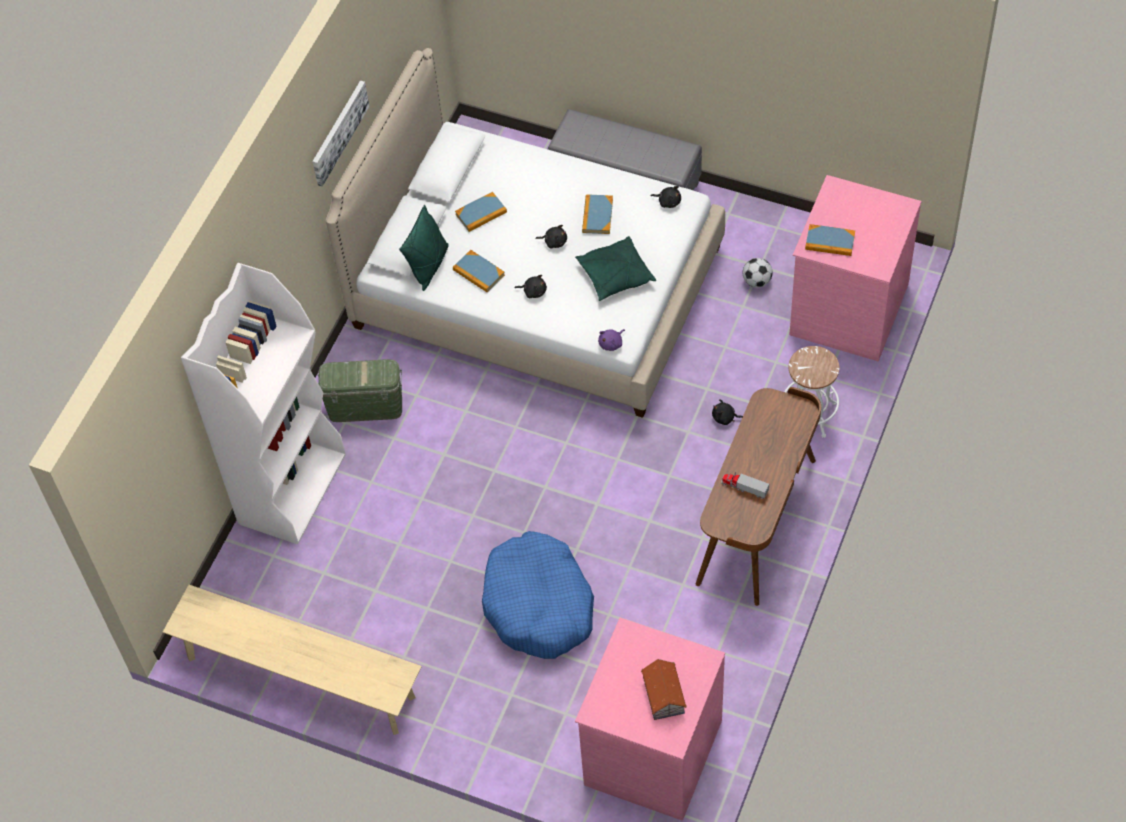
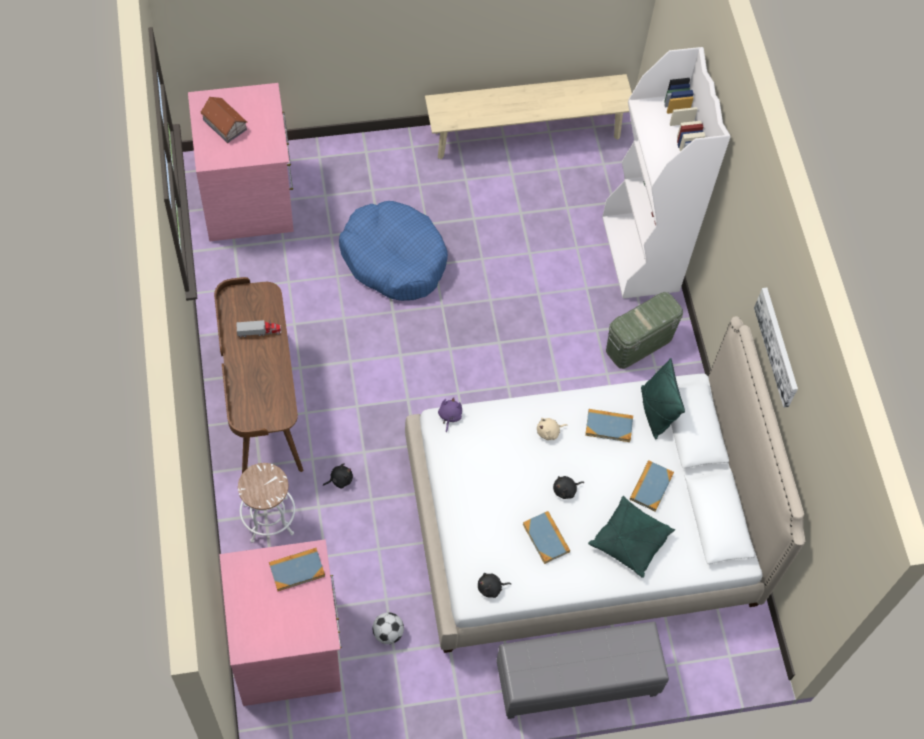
camera: 140 degrees right, 5 degrees up
(533, 291) = (549, 432): black plush toy -> beige plush toy
(615, 276) = (489, 483): green pillow -> green pillow (630, 540)

